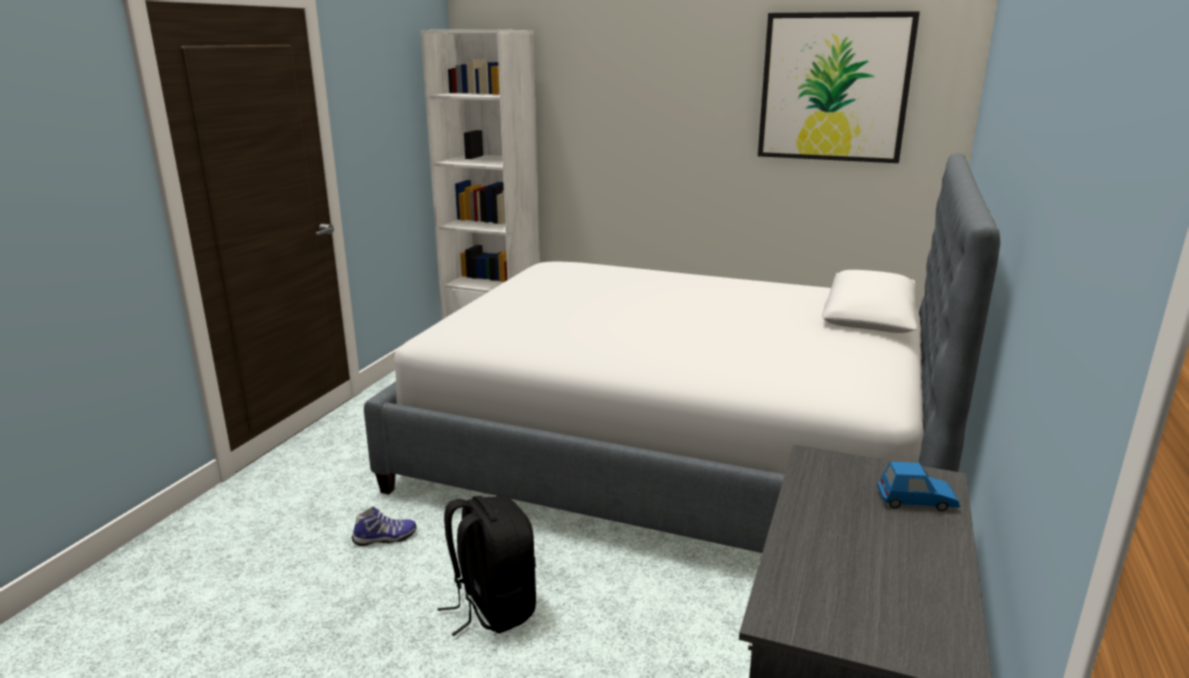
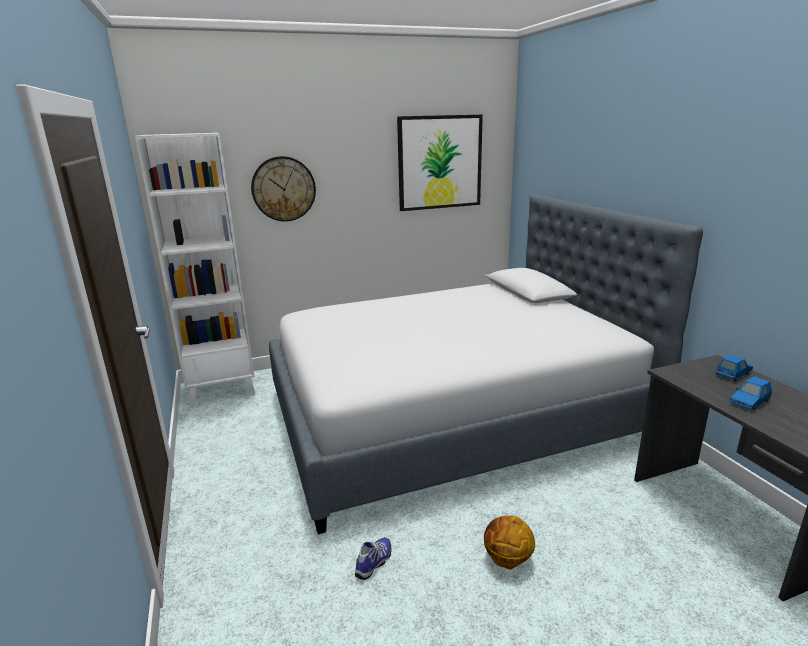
camera: 40 degrees left, 0 degrees up
(492, 607) = (507, 560): black backpack -> basketball
(601, 106) = (283, 189): none -> wall clock
(841, 534) = (749, 402): none -> blue toy car

